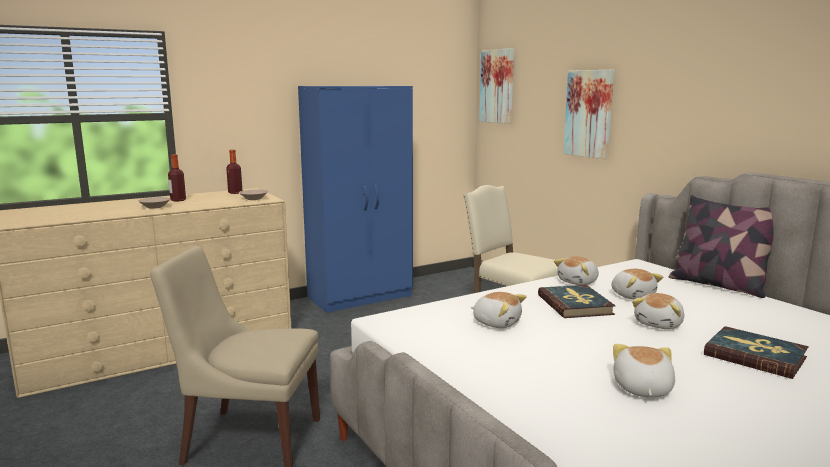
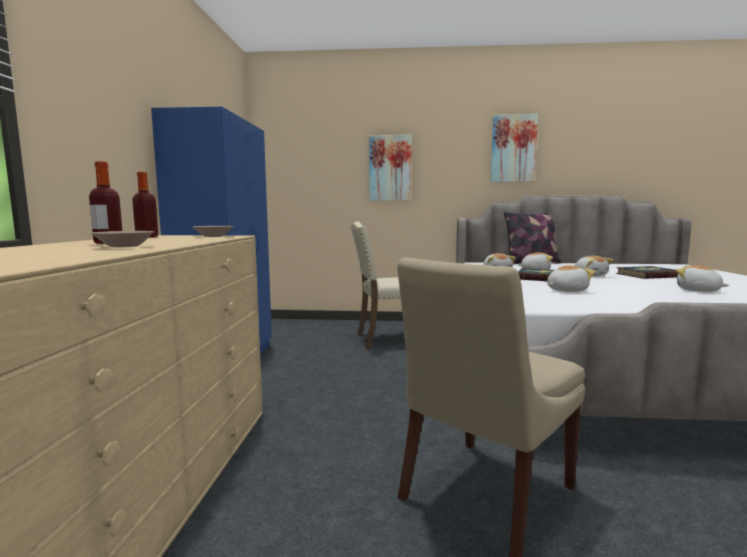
camera: 55 degrees left, 5 degrees down
(497, 86) = (281, 149): picture -> picture (513, 148)

